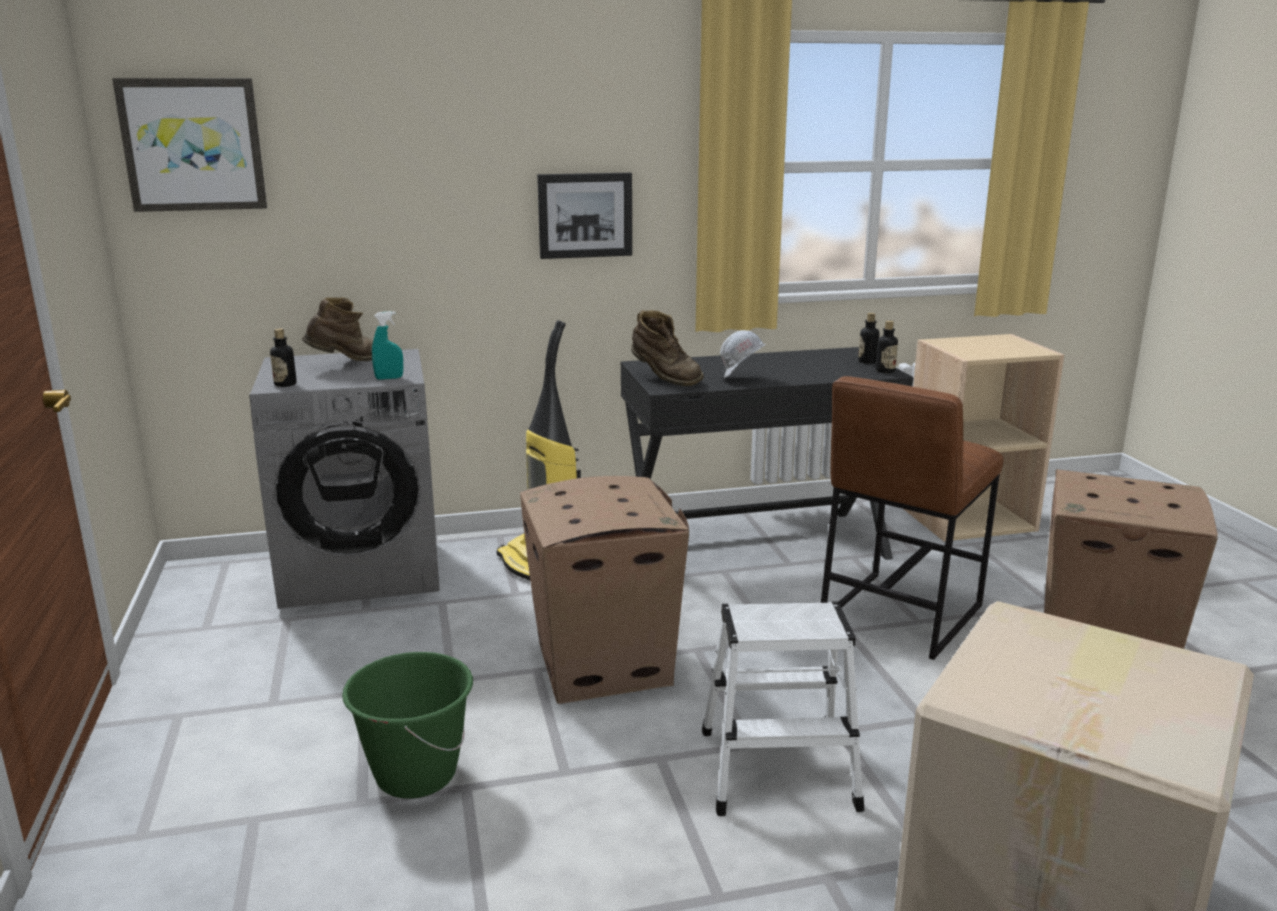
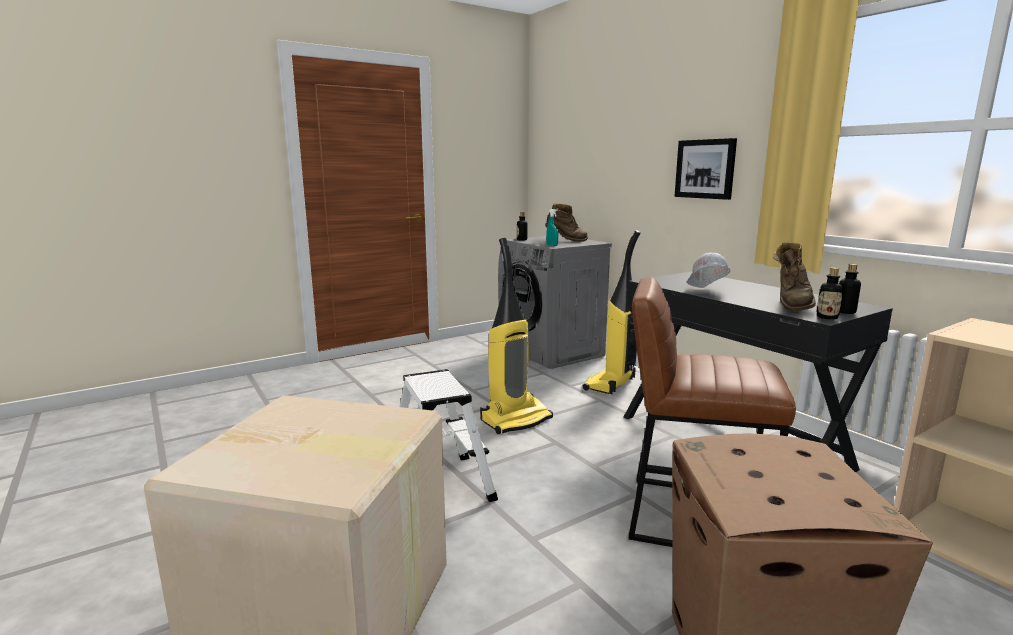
camera: 70 degrees right, 5 degrees down
(193, 145) = (552, 129): picture -> none
(415, 774) = (393, 399): green bucket -> none
(603, 663) = (516, 419): cardboard box -> vacuum cleaner
(664, 379) = (668, 279): brown boot -> brown boot (791, 304)

